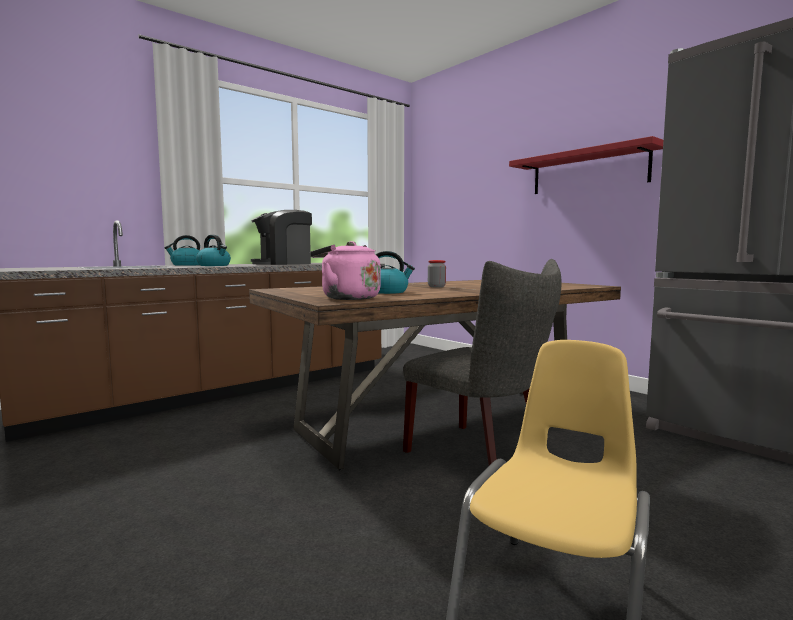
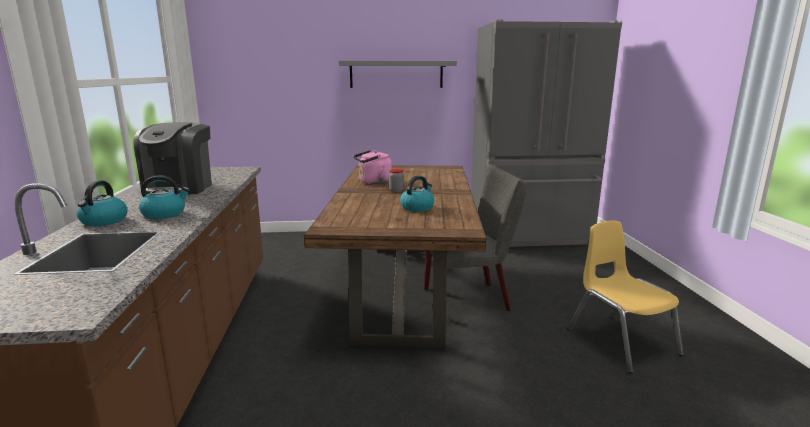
camera: 55 degrees left, 10 degrees up
(347, 298) = (448, 223): pink kettle -> pink kettle (373, 182)
(588, 171) = (396, 74): red shelf -> grey shelf

